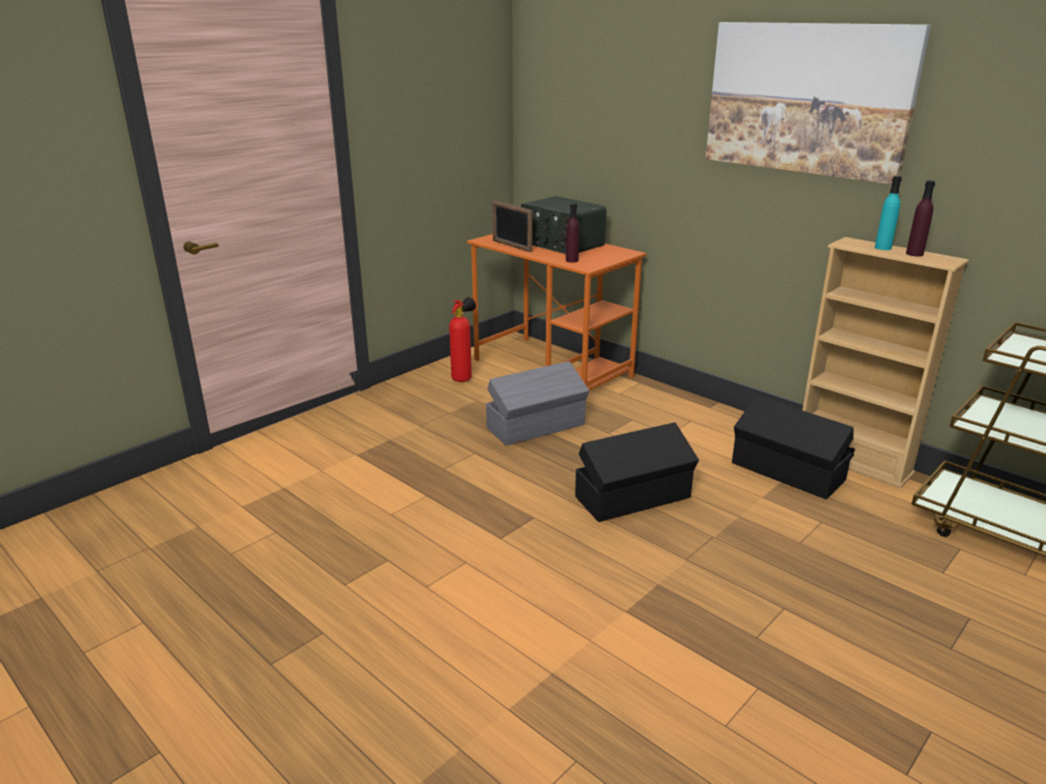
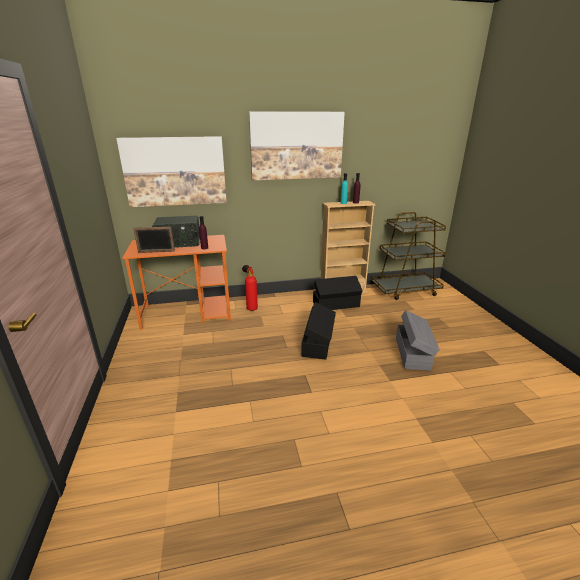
camera: 55 degrees left, 0 degrees up
(464, 378) = (153, 340): fire extinguisher -> fire extinguisher (251, 308)
(537, 426) = (232, 340): grey storage box -> grey storage box (413, 353)
(596, 124) = (175, 171): none -> picture

